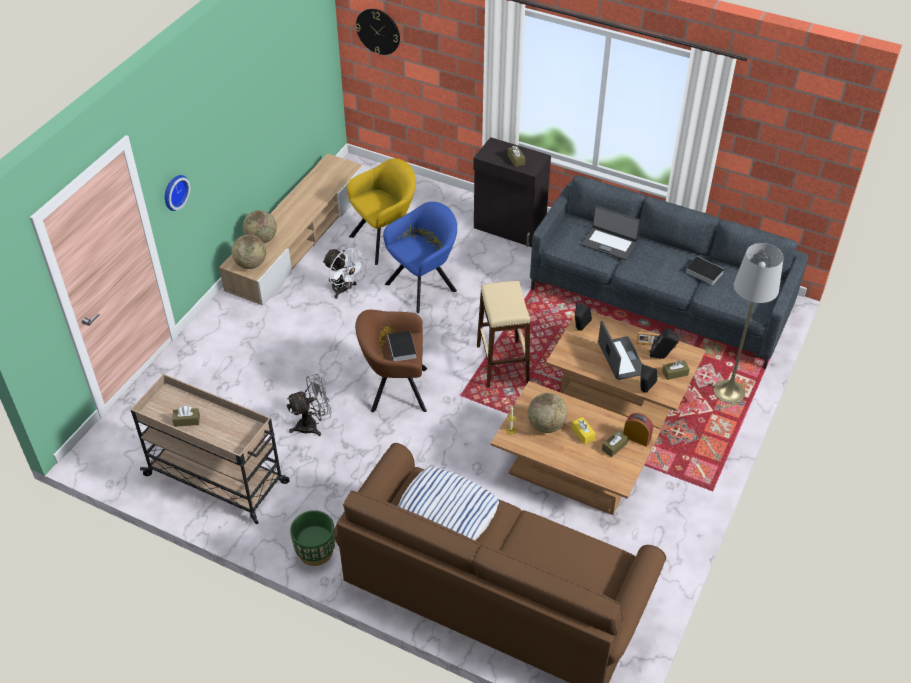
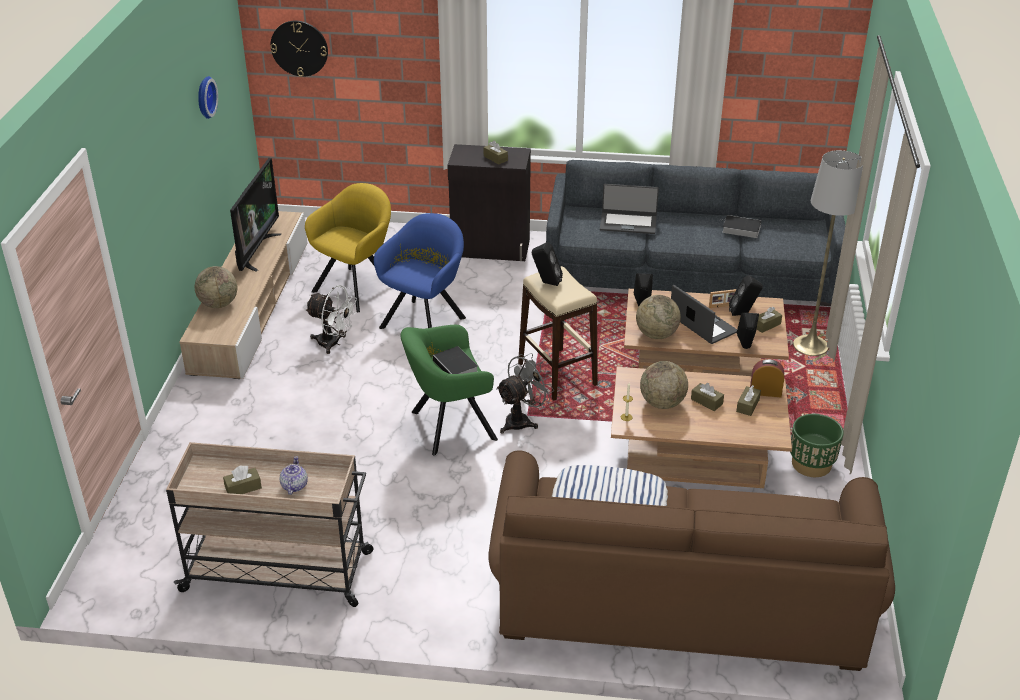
camera: 20 degrees left, 10 degrees down
(174, 191) = (130, 234): wall clock -> wall clock (204, 97)
(221, 429) = (294, 486): none -> teapot
(251, 264) = (218, 330): globe -> globe (656, 335)
(311, 195) = (256, 251): none -> television
(313, 425) = (369, 485): grey fan -> grey fan (522, 420)
(315, 551) = (445, 616): green planter -> green planter (811, 464)
(394, 389) = (448, 426): brown armchair -> green armchair
(495, 294) = (546, 283): none -> black speaker
(583, 434) = (706, 401): yellow tissue box -> brown tissue box

